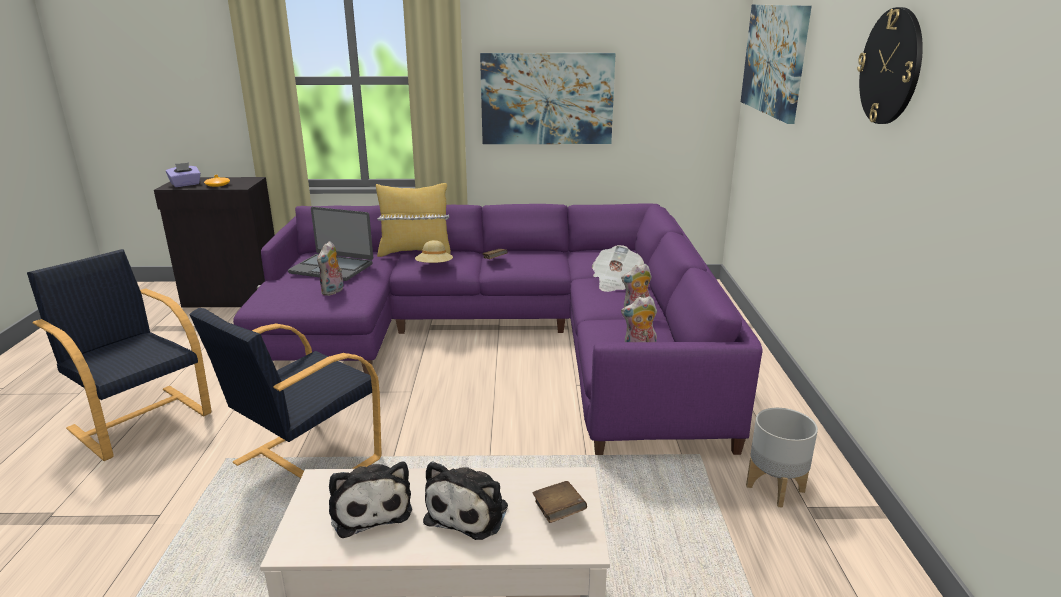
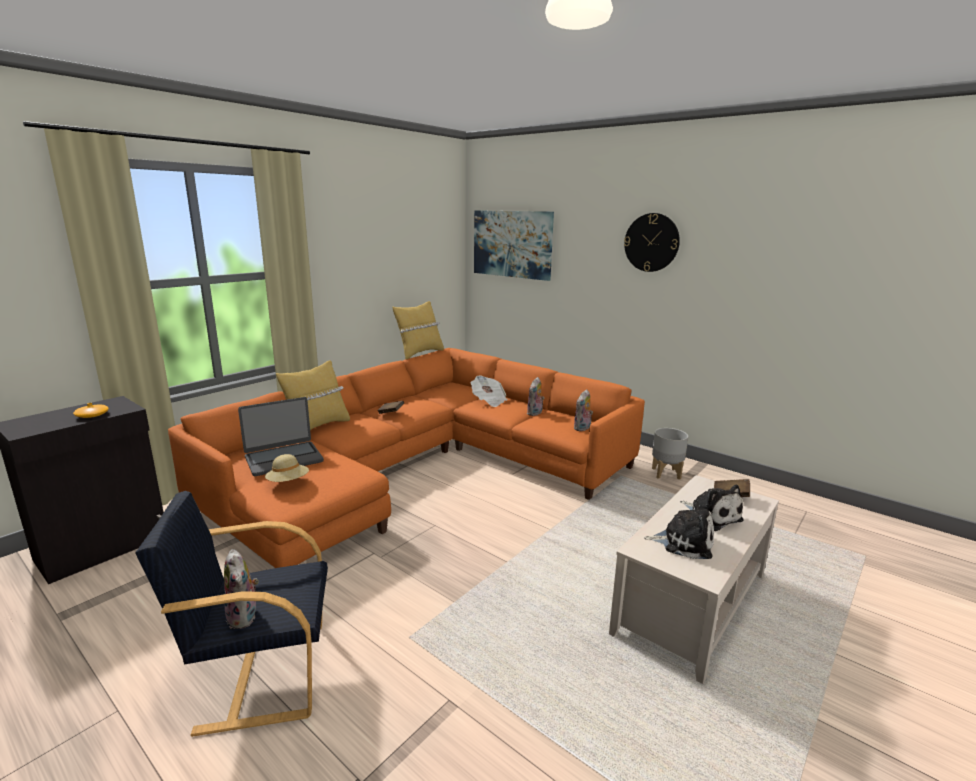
camera: 50 degrees left, 5 degrees down
(185, 184) = (40, 425): purple tissue box -> none
(304, 462) = (465, 600): black armchair -> none
(333, 291) = (328, 472): plush toy -> plush toy (245, 617)
(434, 266) = (361, 430): beige hat -> beige hat (288, 482)
(506, 336) = (419, 467): purple sofa -> orange sofa
(547, 99) = (361, 282): picture -> none
(604, 202) = (419, 353): none -> yellow pillow

